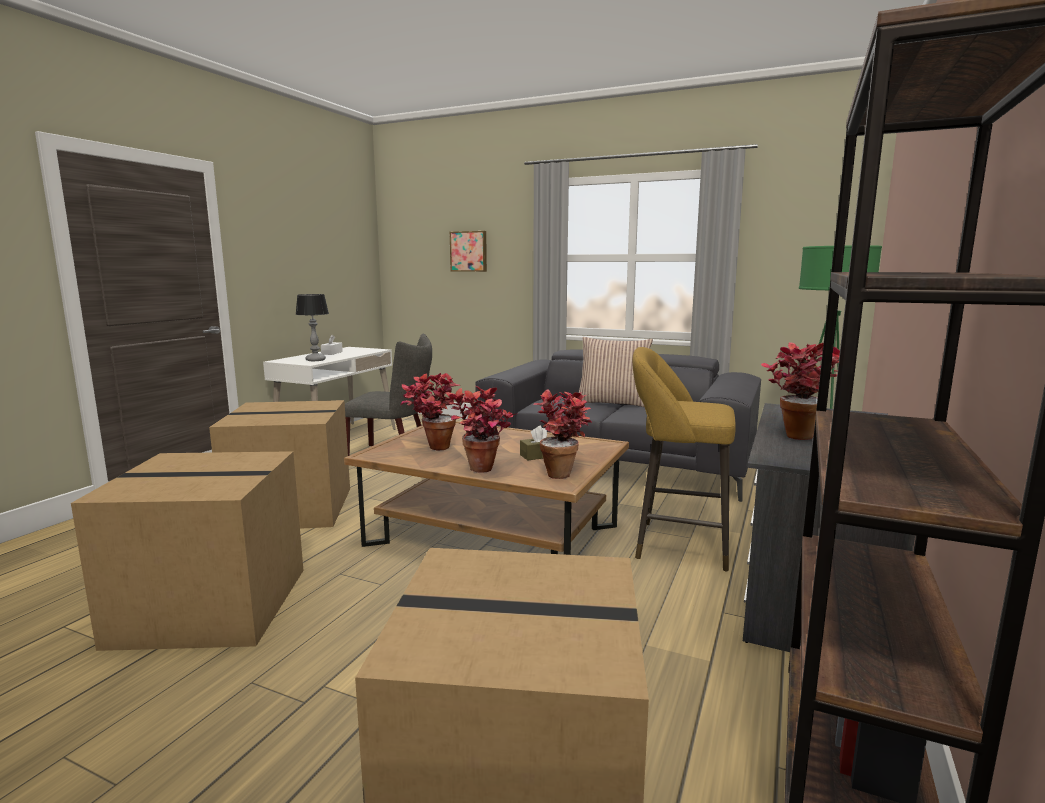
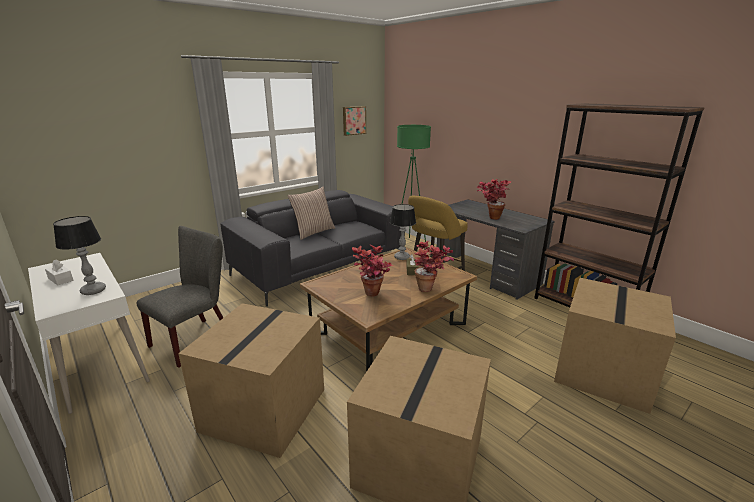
camera: 65 degrees left, 10 degrees up
(469, 251) = (124, 137): picture -> picture (353, 120)
(564, 473) = (444, 271): potted plant -> none
(581, 445) = (401, 257): none -> table lamp

